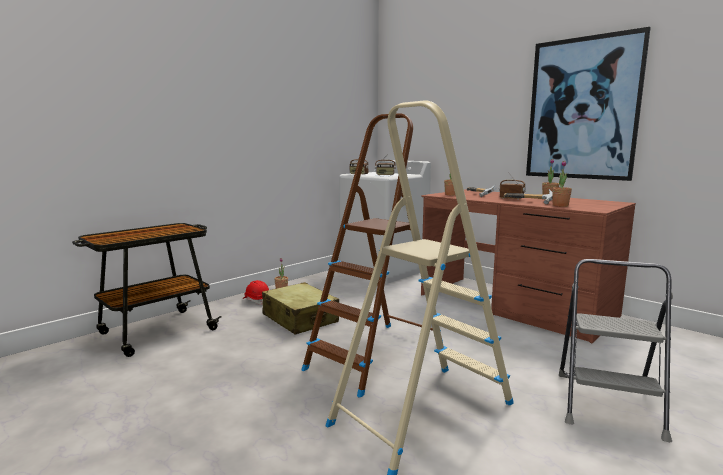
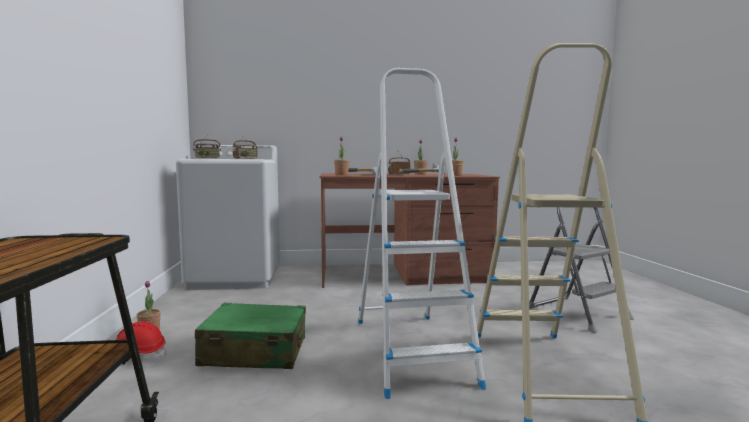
camera: 50 degrees left, 5 degrees down
(300, 319) = (255, 352): beige suitcase -> green suitcase
(376, 356) = (411, 350): brown step ladder -> white step ladder
(582, 109) = (424, 100): picture -> none

